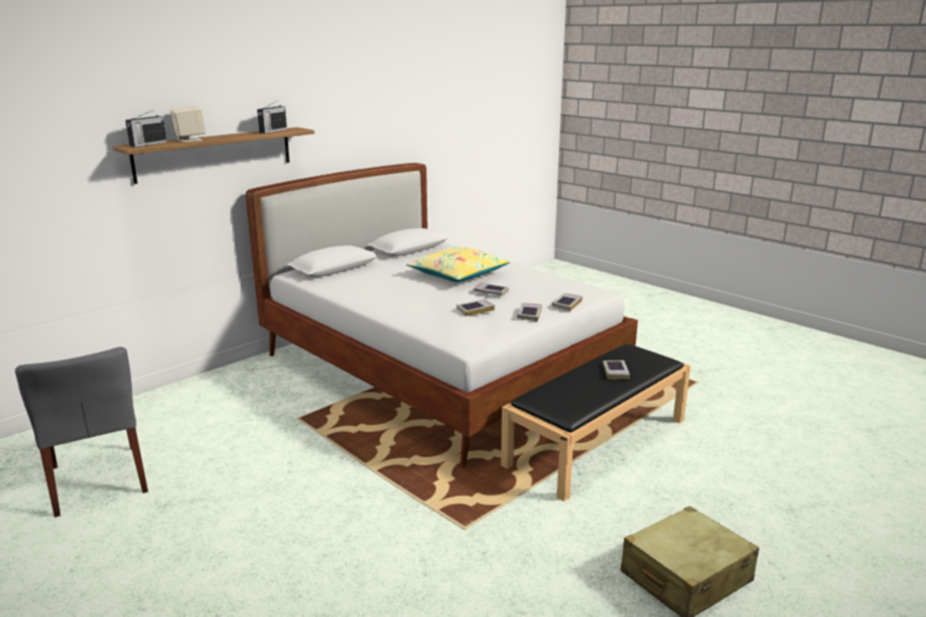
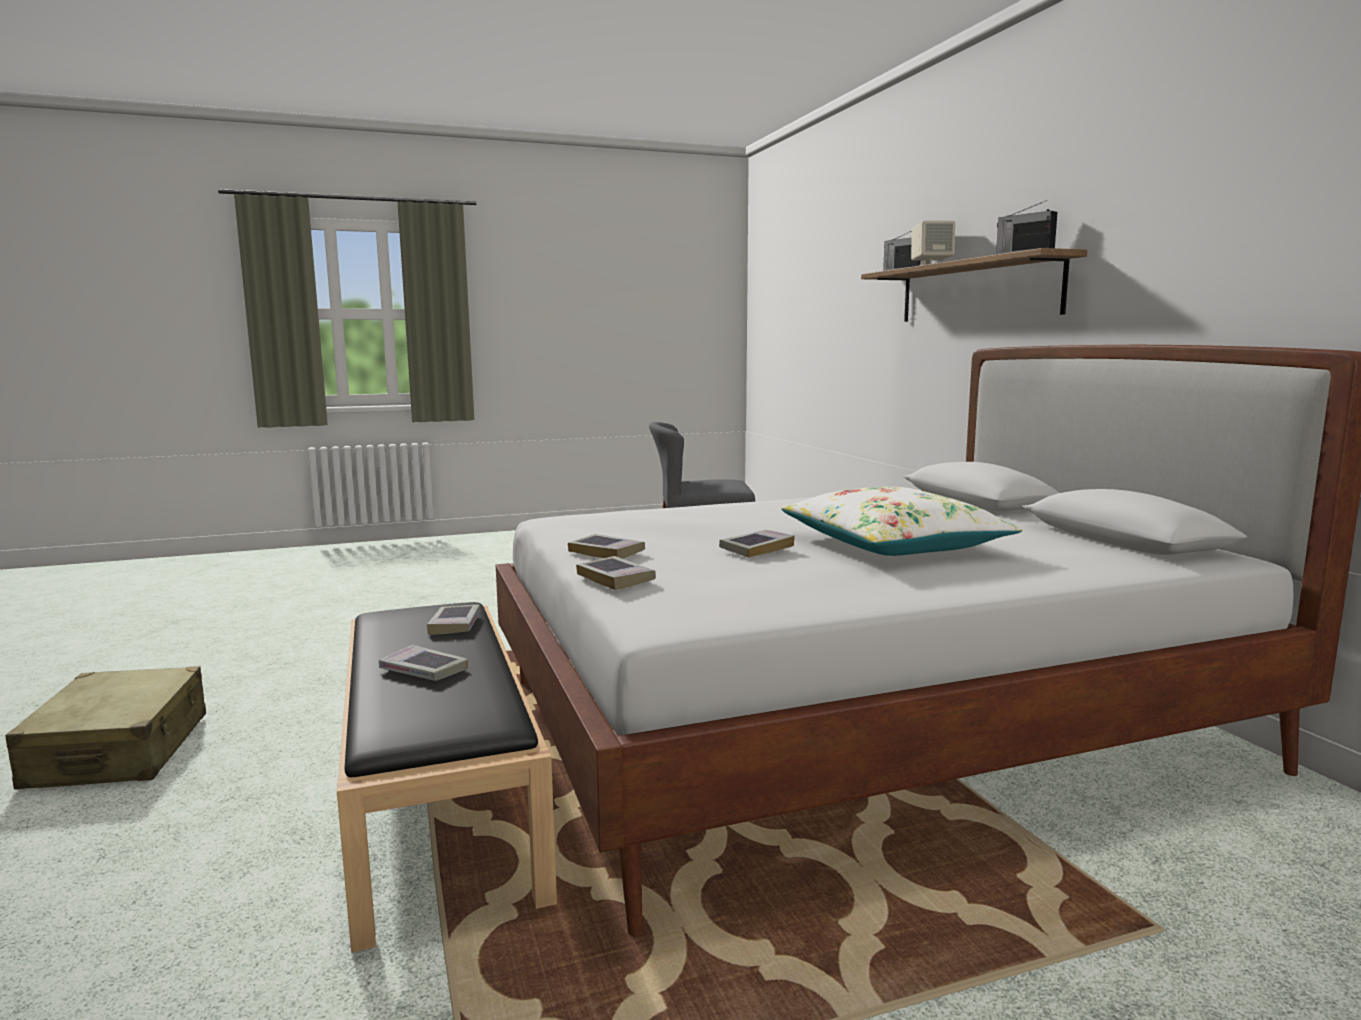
camera: 115 degrees right, 10 degrees down
(458, 274) = (893, 545): yellow pillow -> white pillow
(475, 310) = (663, 526): book -> book (455, 624)

